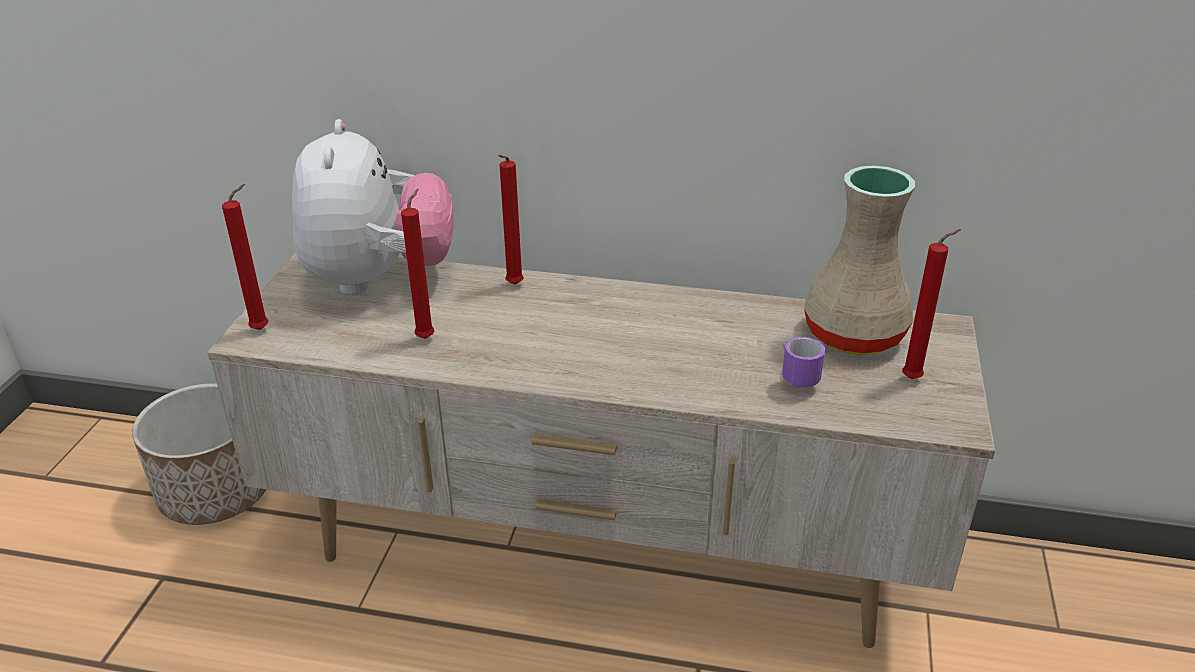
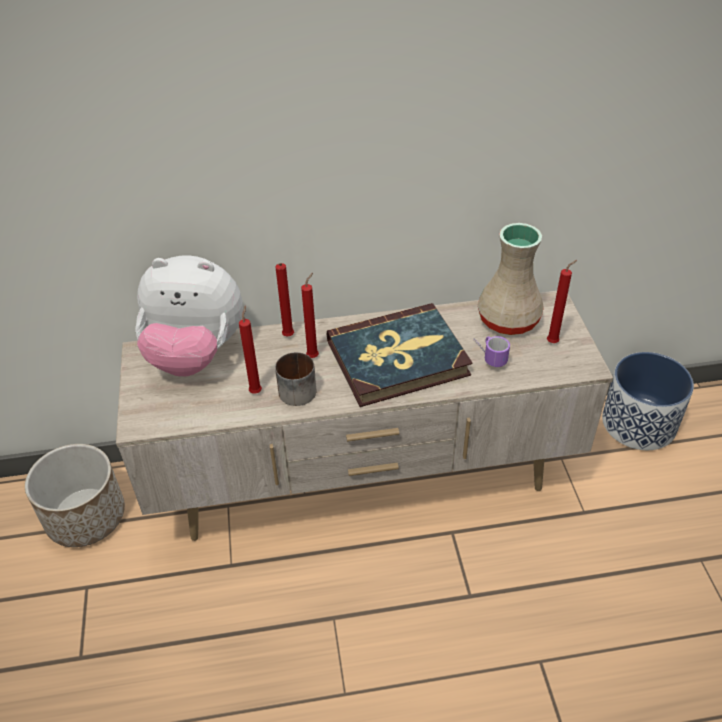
camera: 20 degrees left, 10 degrees up
(263, 329) = (143, 415): red candle -> red candle (314, 356)
(379, 278) = (195, 354): plush toy -> plush toy turned 120 degrees clockwise
(483, 346) = (295, 388): none -> mug
(652, 345) = (398, 358): none -> book
(1086, 596) = (639, 423): none -> planter

